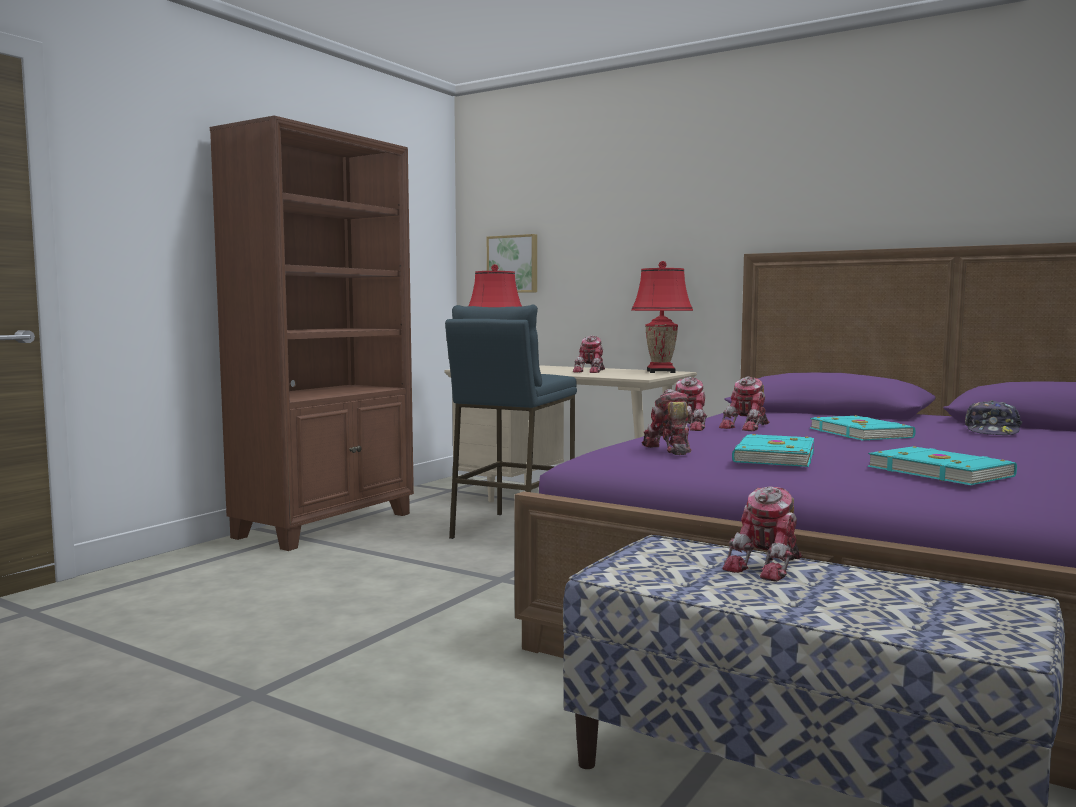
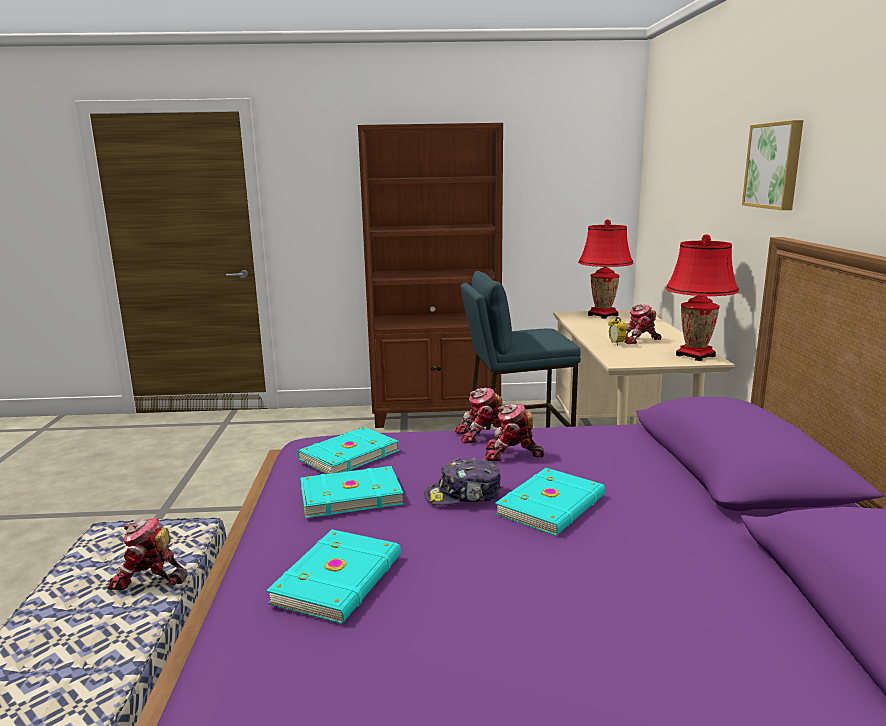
camera: 55 degrees right, 10 degrees up
(513, 264) = (660, 213): picture -> picture (775, 165)
(590, 373) = (616, 344): none -> alarm clock
(669, 449) = (347, 455): toy robot -> turquoise book
(992, 432) = (697, 576): cap -> cap (463, 495)

